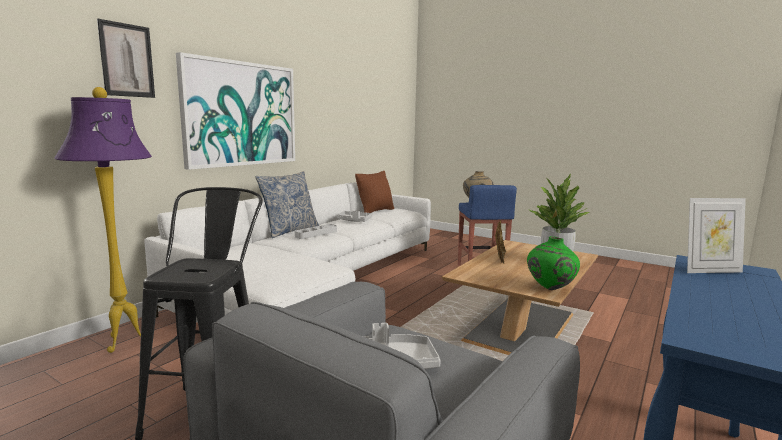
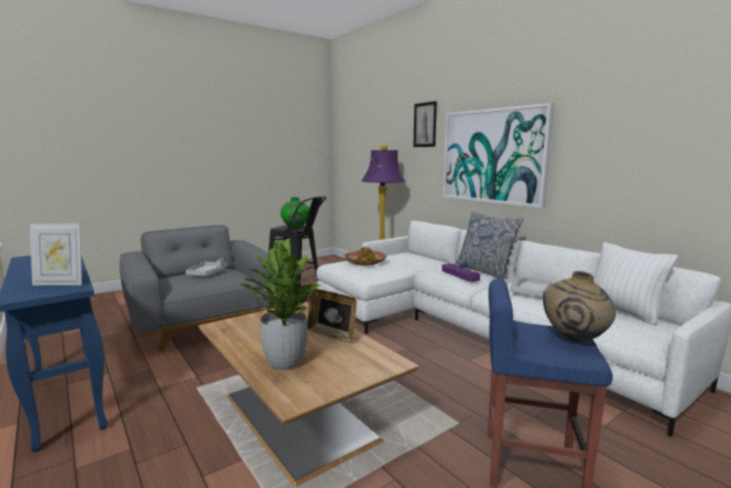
camera: 110 degrees right, 0 degrees up
(272, 267) = (365, 262): none -> hat
(316, 234) = (460, 275): grey tray -> purple tray
(375, 211) = (622, 312): brown pillow -> white pillow
(550, 289) = (224, 330): green vase -> green vase (296, 229)
(710, 270) = (60, 283): picture frame -> picture frame turned 105 degrees counterclockwise

